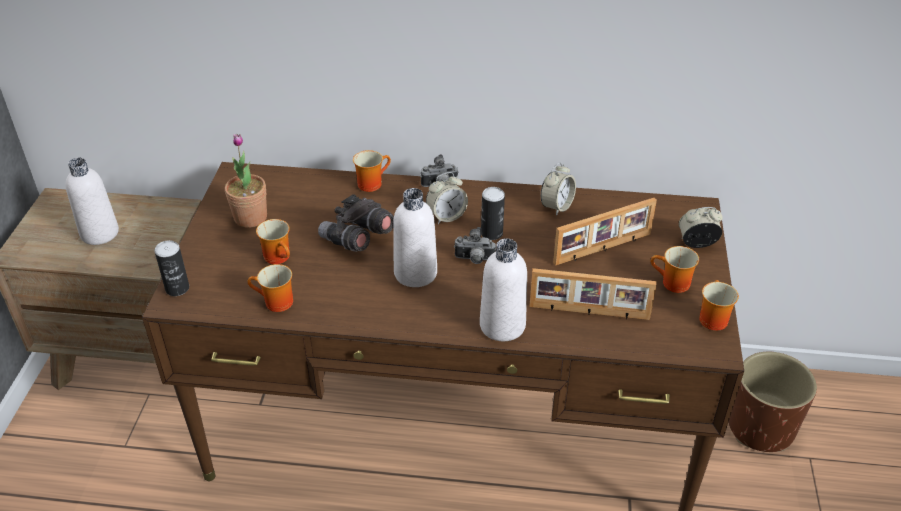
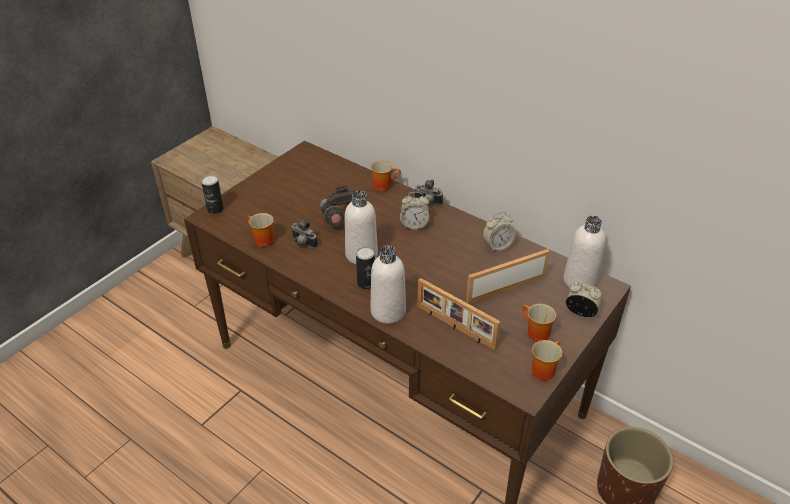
camera: 30 degrees right, 0 degrees up
(99, 233) = (220, 163): white bottle -> white bottle (580, 281)
(250, 217) = (291, 181): potted plant -> none
(280, 257) = (288, 212): mug -> none
(474, 260) = (407, 261): camera -> camera (303, 243)
(491, 233) = (435, 247): can -> can (366, 283)
(603, 249) = (505, 288): picture frame -> picture frame turned 150 degrees clockwise

